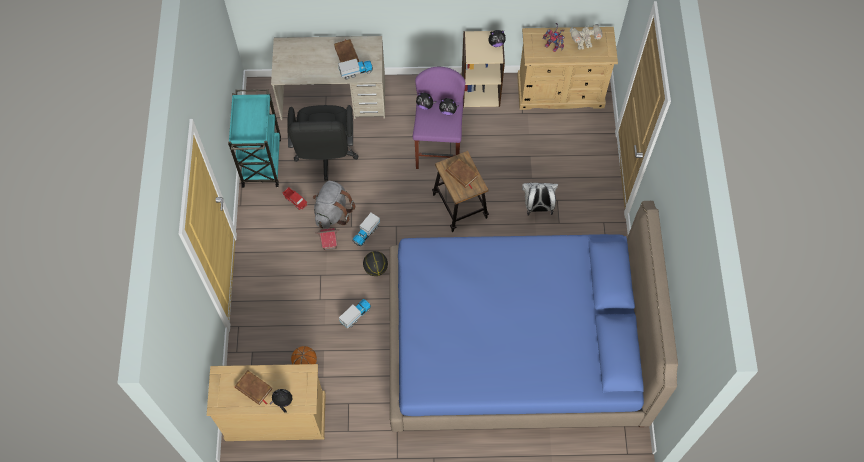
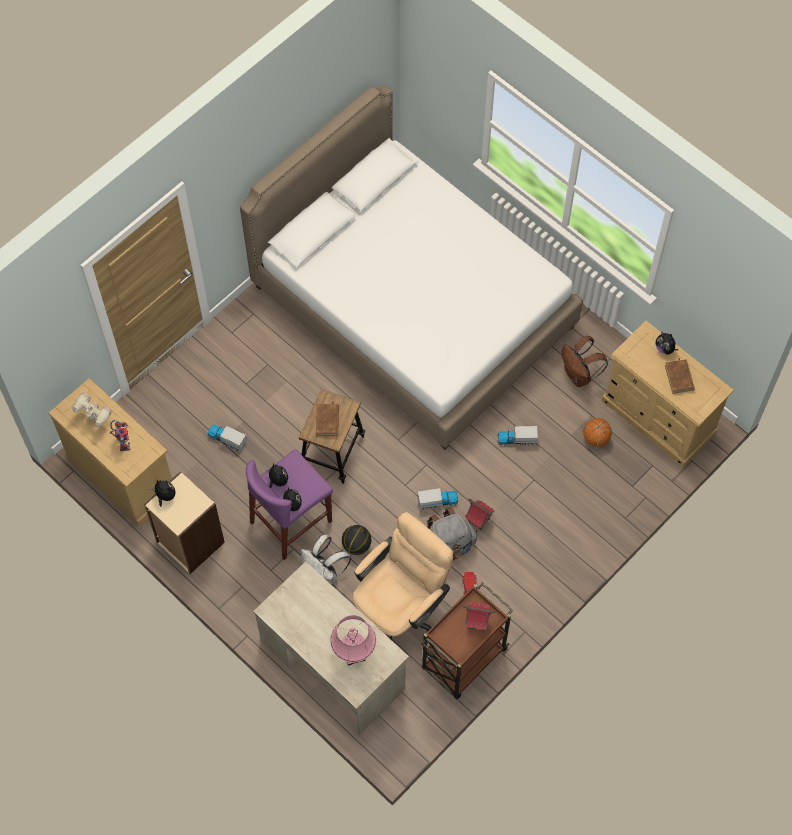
camera: 135 degrees left, 0 degrees up
(246, 127) = (477, 622): none -> toy house
(261, 161) = (463, 660): turquoise cart -> brown cart
(302, 60) = (354, 654): none -> pink table lamp
(326, 156) = (400, 608): black office chair -> beige office chair
(346, 54) = (306, 622): brown book -> none
(356, 72) = (317, 593): toy truck -> toy truck (227, 439)
(357, 398) = (579, 375): none -> brown backpack
(376, 268) = (460, 463): basketball -> basketball (356, 545)
(515, 344) = (413, 306): blue bed -> white bed
(537, 208) = (269, 392): white backpack -> white backpack (325, 573)

